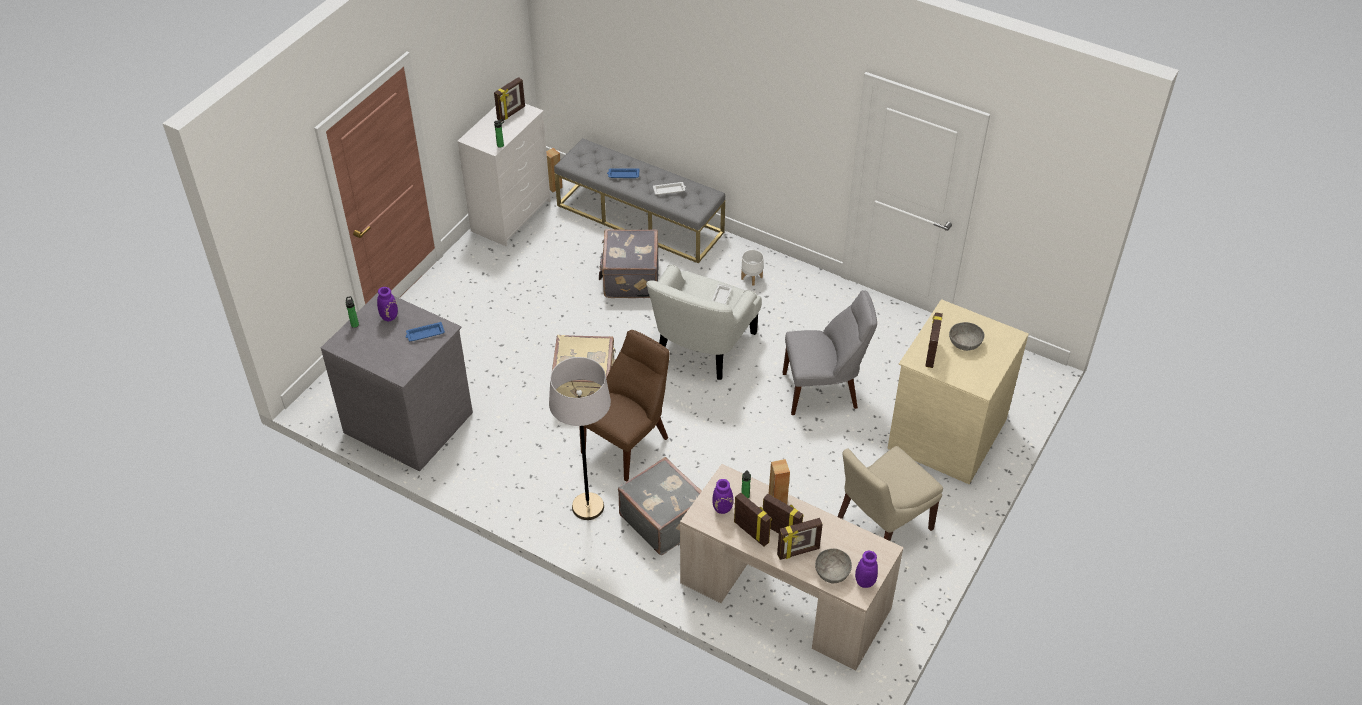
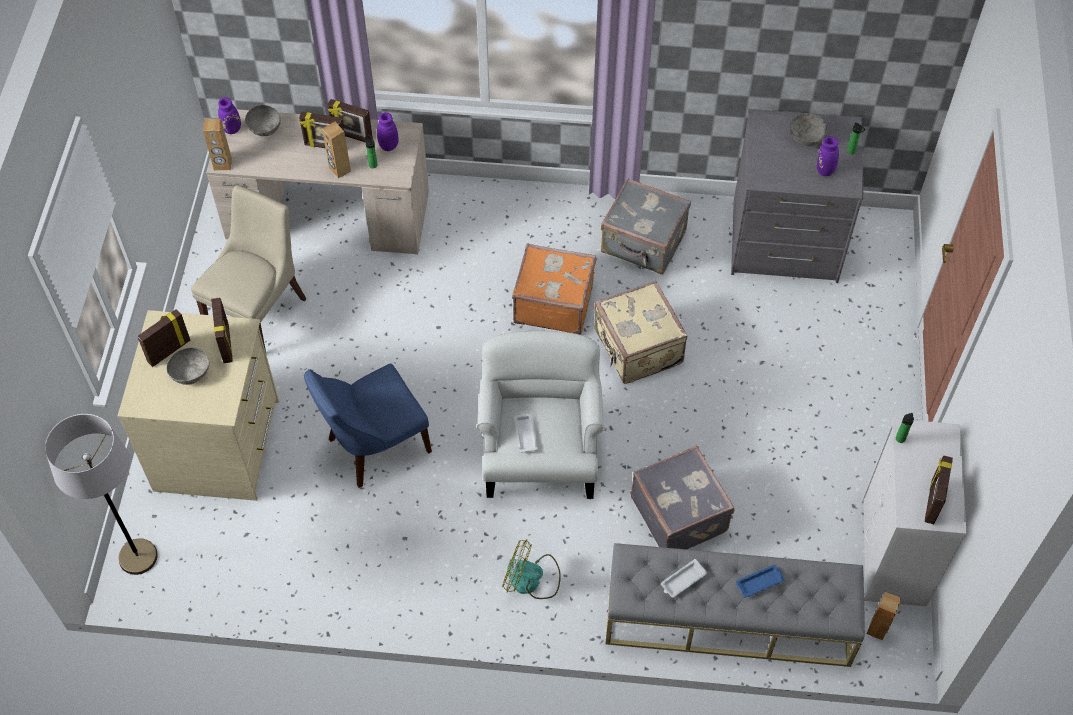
camera: 155 degrees right, 10 degrees up
(378, 347) = (806, 137): none -> grey bowl
(424, 334) = (774, 167): blue tray -> none
(588, 507) = (553, 225): grey floor lamp -> grey floor lamp (138, 557)
(628, 443) = (553, 303): brown chair -> orange suitcase
(664, 519) = (474, 241): grey suitcase -> grey suitcase (643, 244)
(752, 277) = (531, 579): white planter -> fan
(798, 552) = (302, 134): picture frame -> picture frame (168, 351)
(824, 391) = (374, 446): grey chair -> blue chair
(885, 548) = (222, 164): none -> brown speaker

